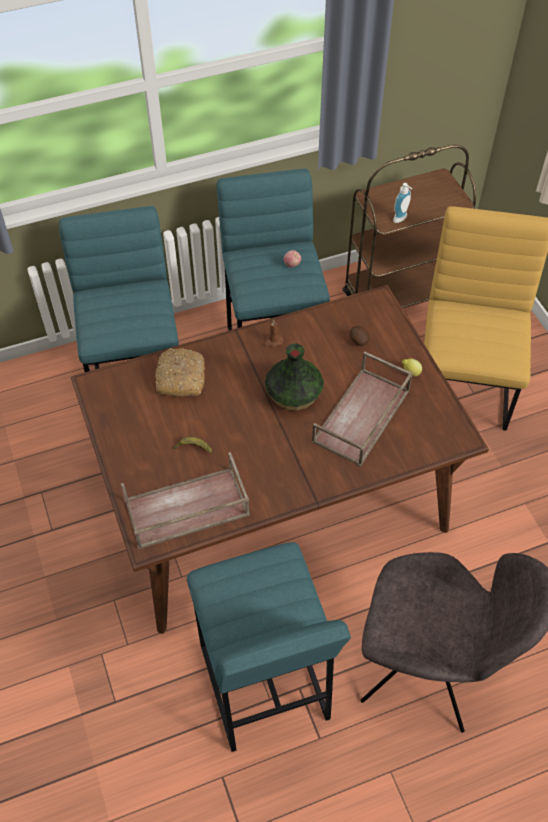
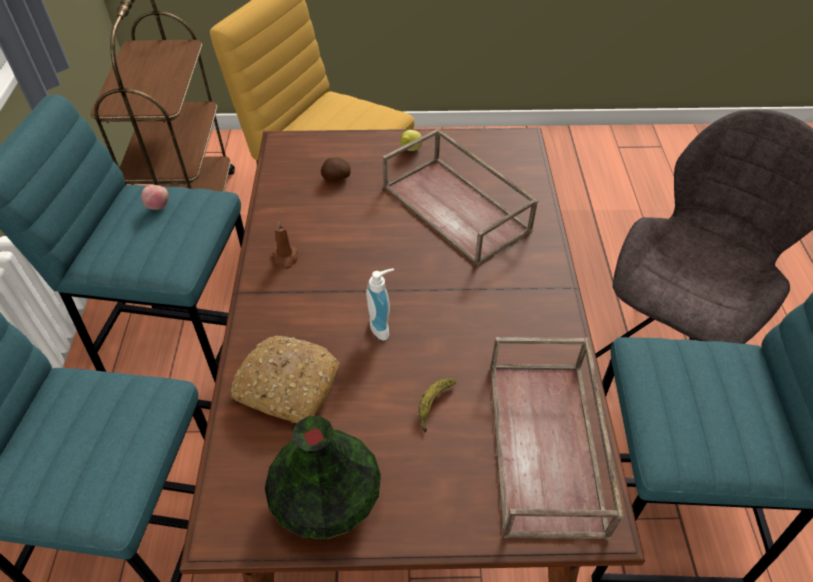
camera: 70 degrees left, 5 degrees down
(294, 394) = (390, 261): vase -> vase (326, 497)
(401, 219) = (170, 92): soap dispenser -> soap dispenser (383, 327)

